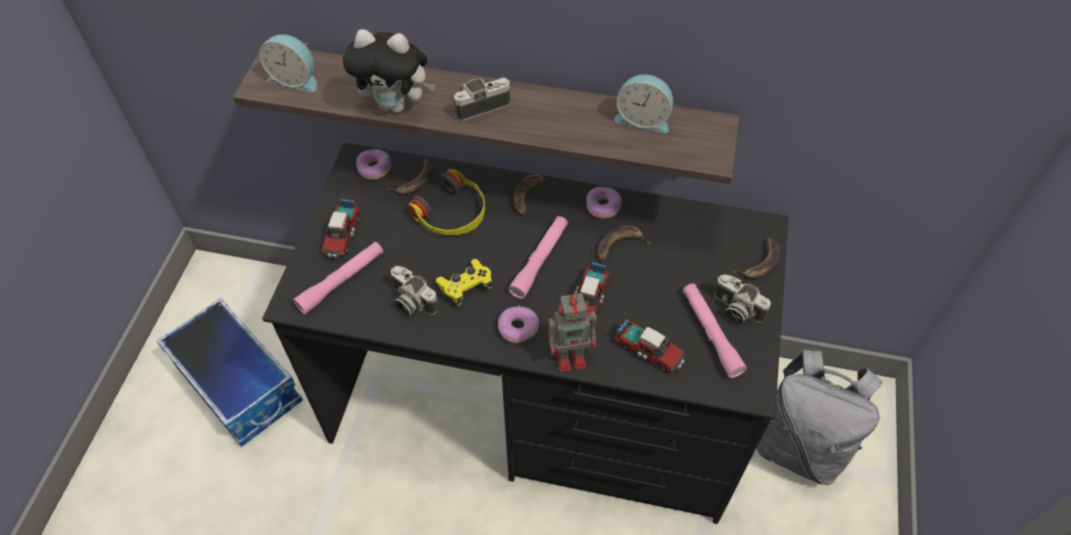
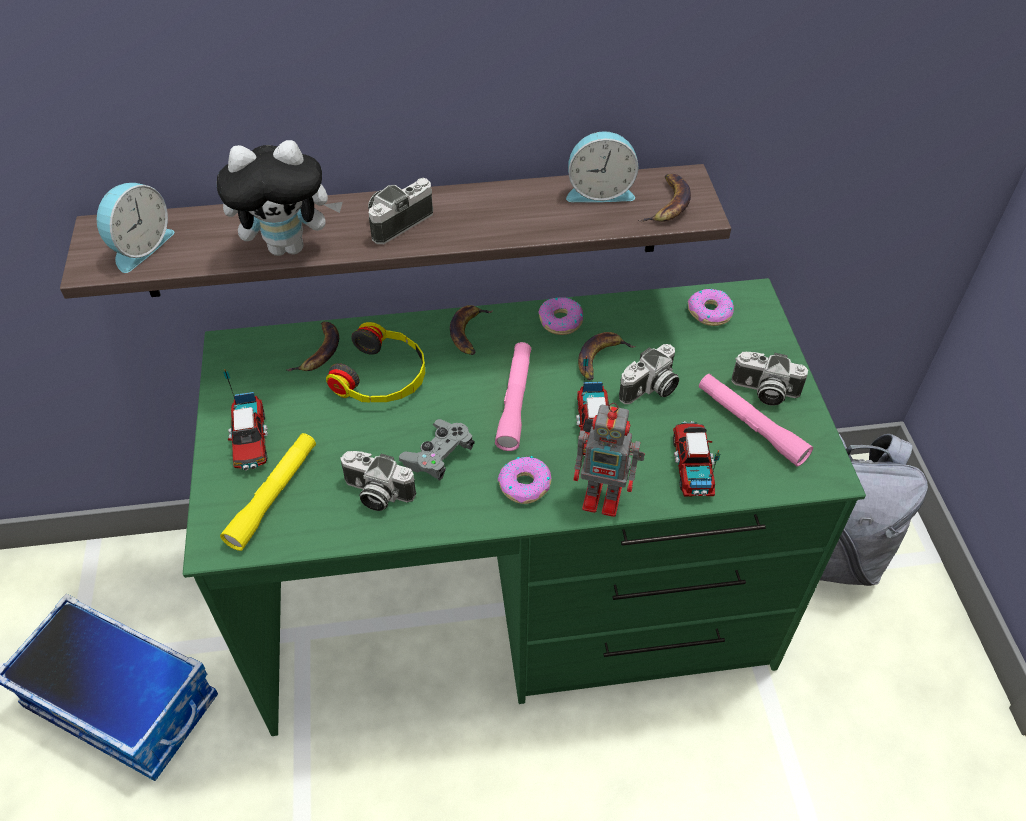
camera: 20 degrees left, 5 degrees down
(295, 78) = (139, 247): alarm clock -> alarm clock turned 60 degrees counterclockwise
(341, 281) = (273, 496): pink flashlight -> yellow flashlight
(374, 168) = (258, 350): donut -> donut (709, 312)
(466, 287) = (438, 457): yellow game controller -> grey game controller
(537, 400) = (515, 598): black desk -> green desk
(571, 355) = (605, 497): toy robot -> toy robot turned 45 degrees clockwise
(646, 281) = (650, 389): none -> camera
(649, 351) = (692, 465): toy truck -> toy truck turned 105 degrees counterclockwise
(760, 262) = (764, 333): banana -> banana (667, 203)

